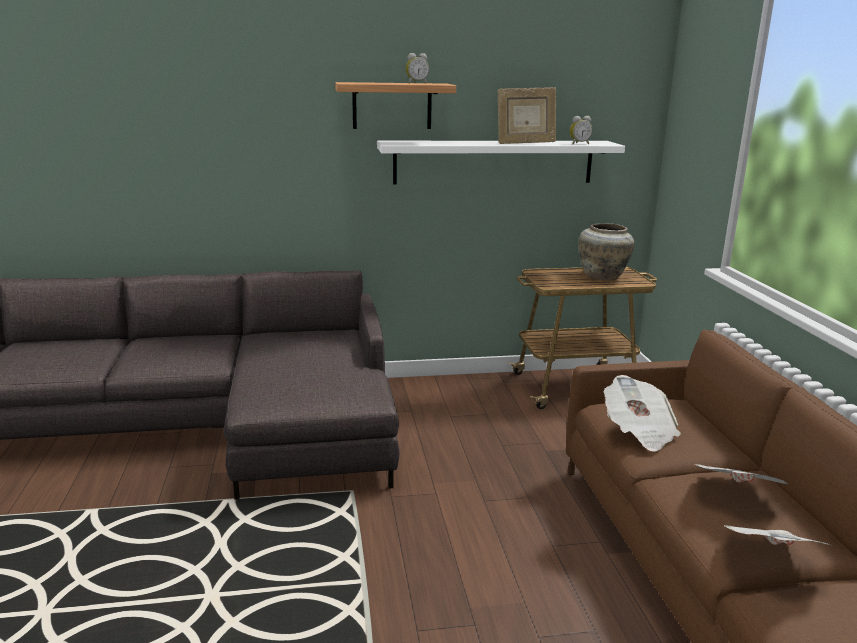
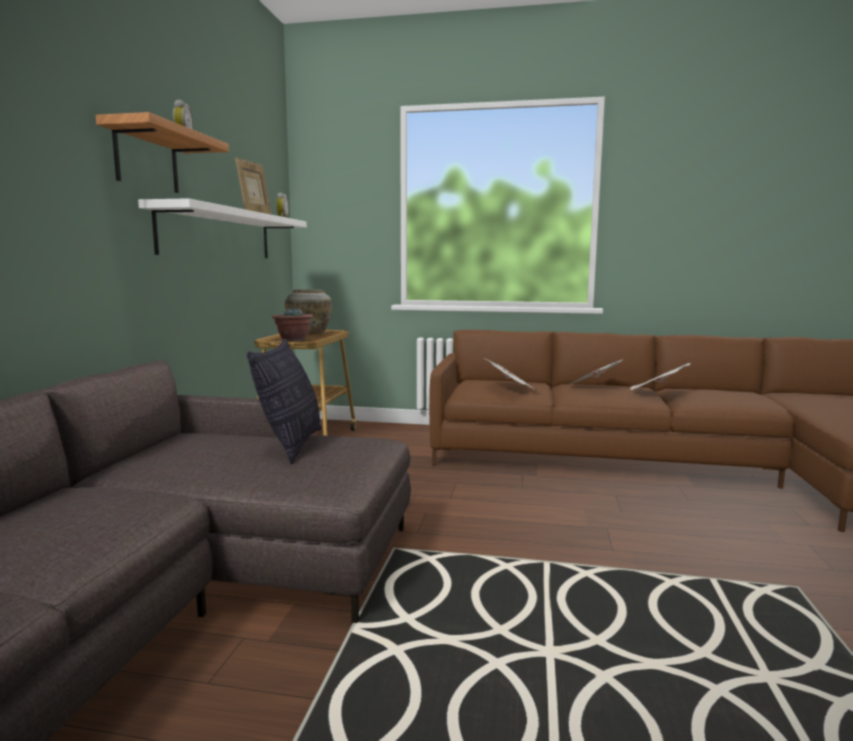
camera: 70 degrees left, 10 degrees down
(328, 368) = (291, 445): none -> pillow
(544, 279) = (293, 339): none -> potted plant

